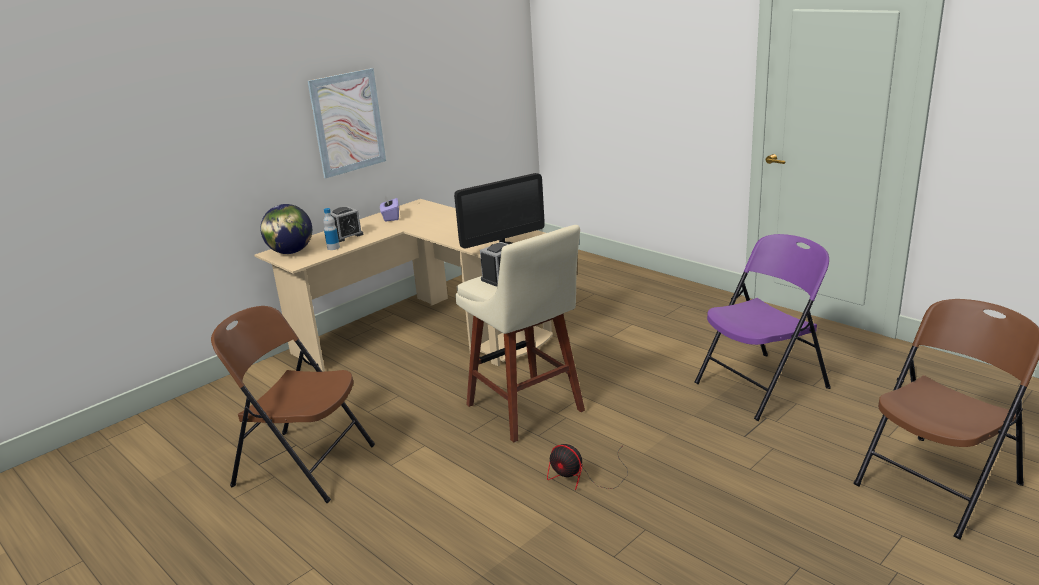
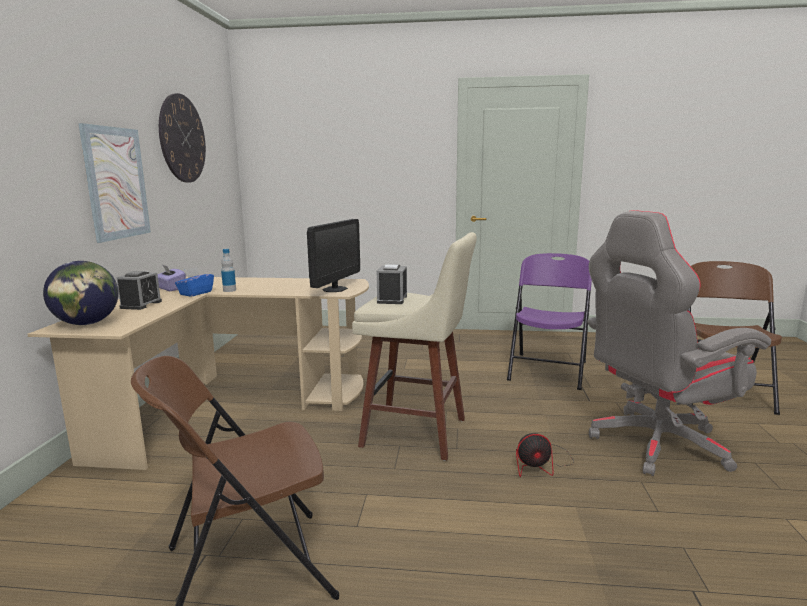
camera: 40 degrees left, 10 degrees down
(333, 247) = (142, 313): bottle -> bottle (229, 290)
(397, 228) = (195, 293): none -> blue tissue box
(437, 58) = (182, 139): none -> wall clock
(732, 506) = (658, 443): none -> grey office chair

